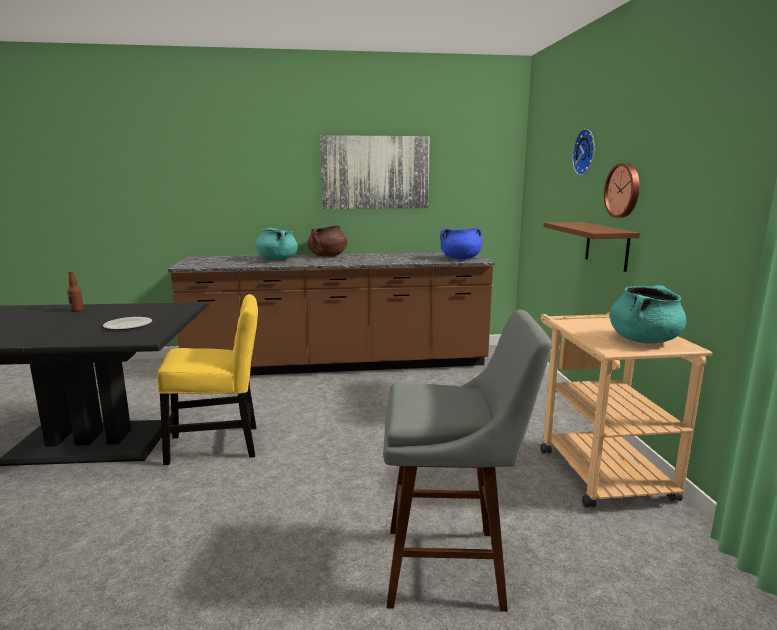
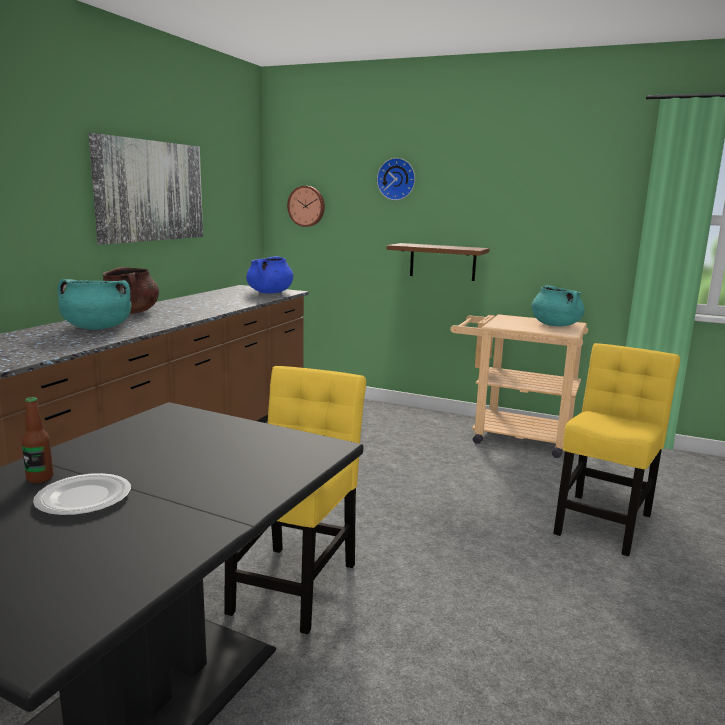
camera: 60 degrees left, 0 degrees up
(127, 325) = (234, 451): plate -> plate (83, 498)
(453, 567) = (603, 521): grey stool -> yellow chair
(623, 190) = (462, 214): wall clock -> wall clock (307, 206)

